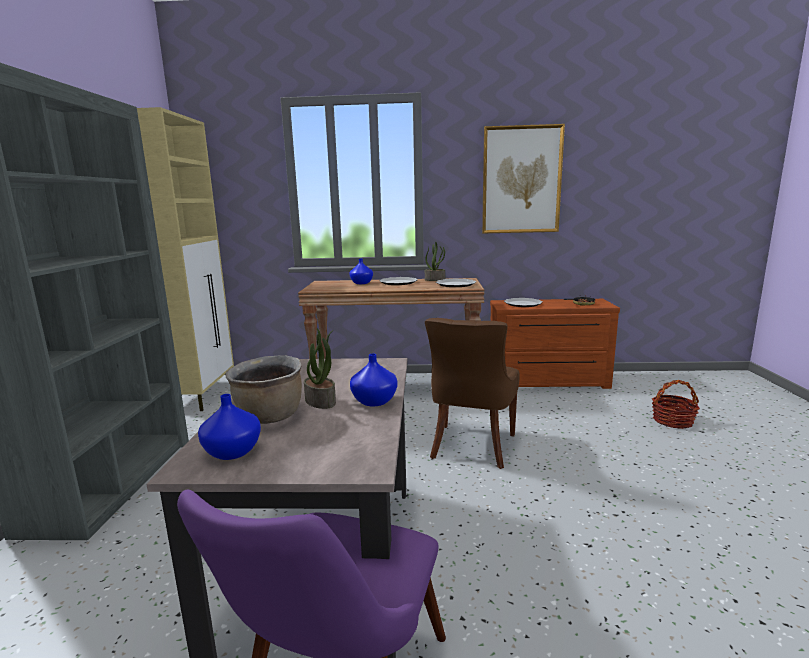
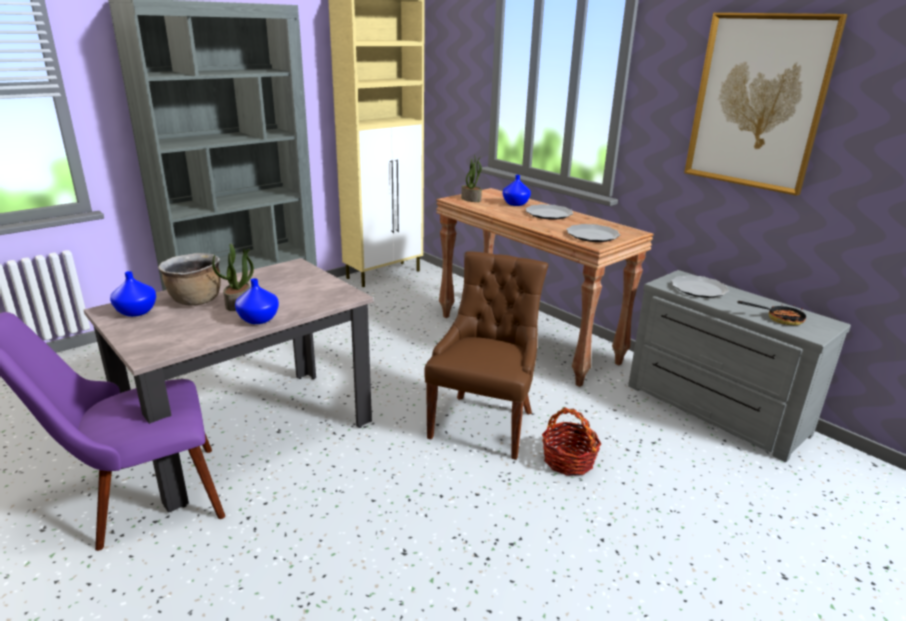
camera: 45 degrees right, 10 degrees up
(435, 279) = (597, 221): potted plant -> potted plant (471, 199)
(471, 447) = (484, 423): brown chair -> brown chair turned 135 degrees clockwise
(548, 382) = (713, 411): brown dresser -> grey dresser
(672, 421) = (773, 541): basket -> basket (568, 460)

